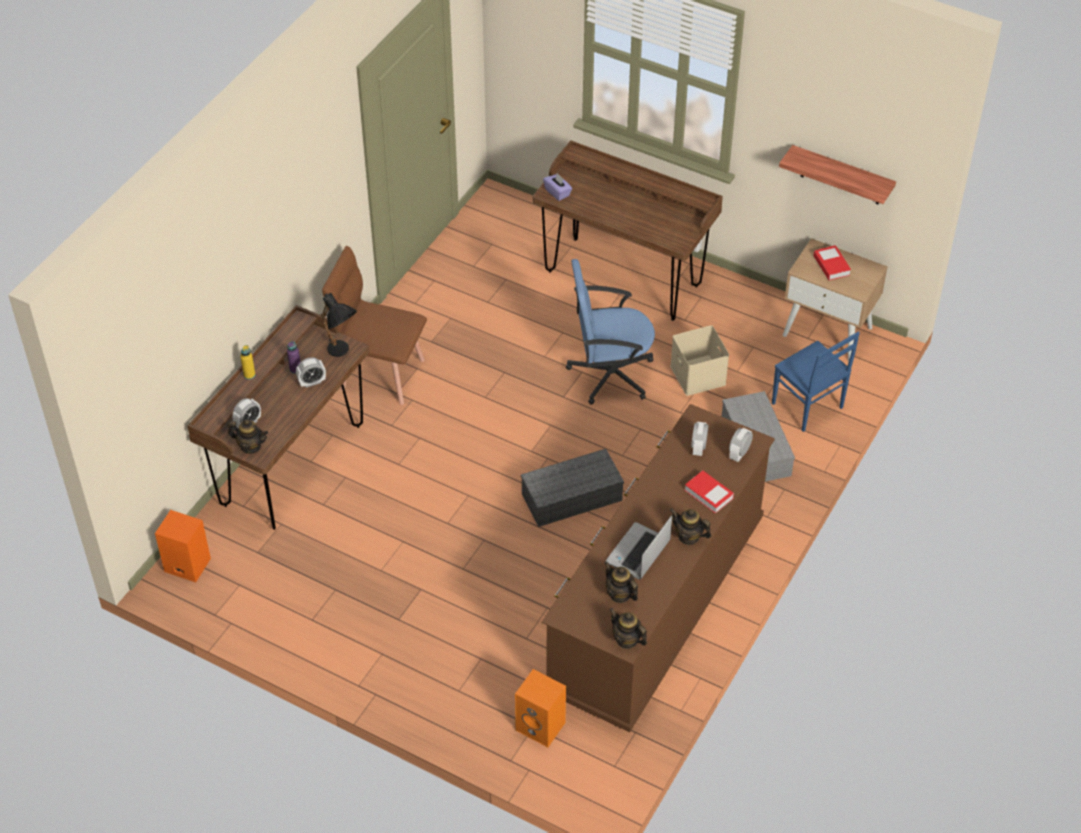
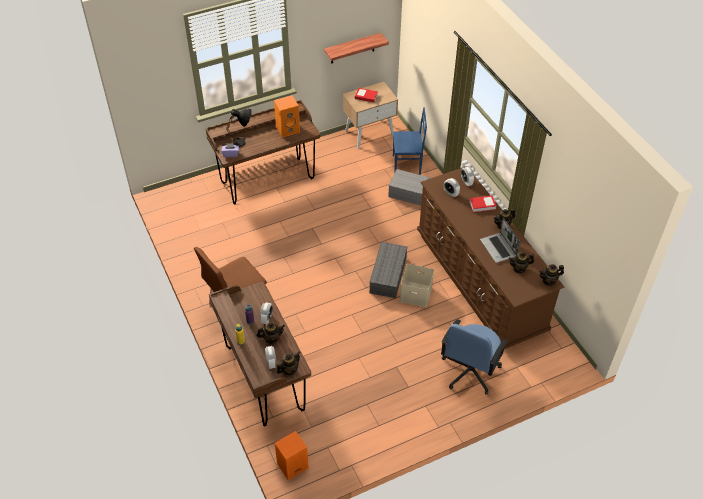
camera: 55 degrees left, 0 degrees up
(285, 404) = (271, 338): none -> teapot
(341, 354) = (258, 295): black table lamp -> black table lamp (244, 142)
(542, 726) = (519, 363): orange speaker -> orange speaker (288, 129)
(609, 374) = (323, 219): blue office chair -> blue office chair (469, 371)
(699, 375) = (355, 189): beige storage box -> beige storage box (416, 293)

